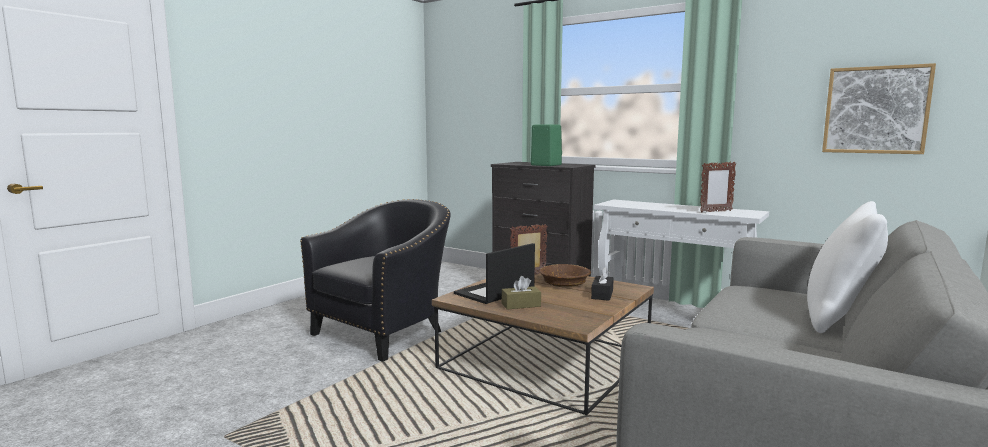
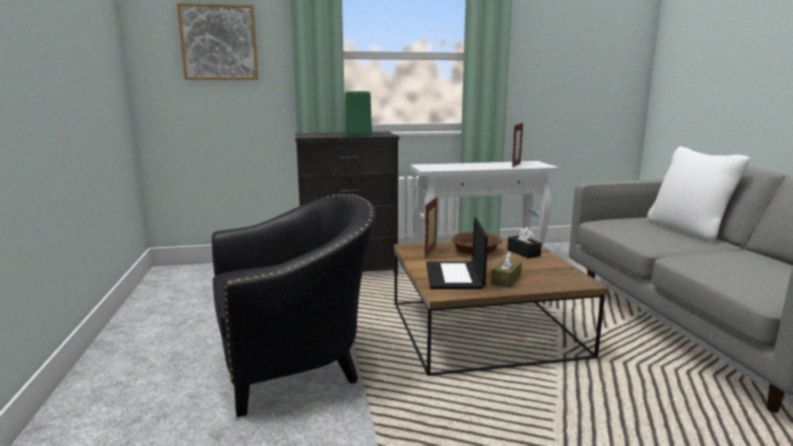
camera: 45 degrees left, 5 degrees up
(385, 332) = (297, 364): black armchair -> black armchair turned 75 degrees clockwise
(875, 110) = (589, 80): picture -> picture (219, 42)

